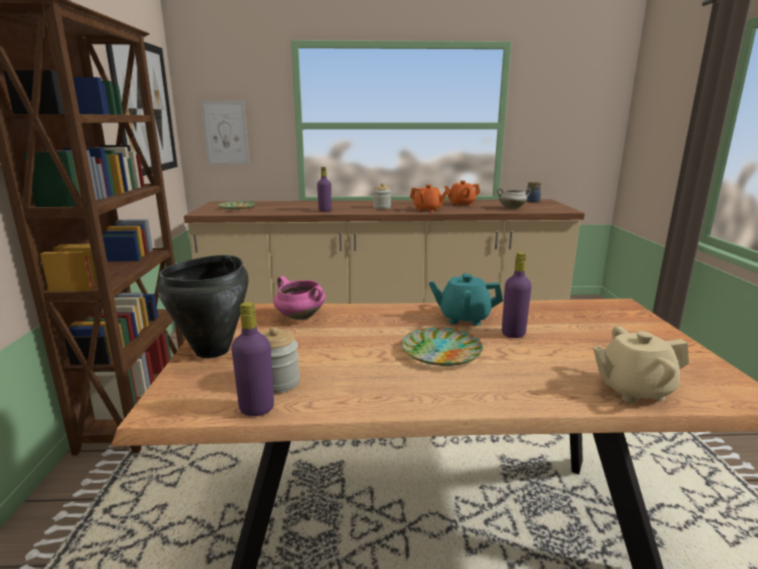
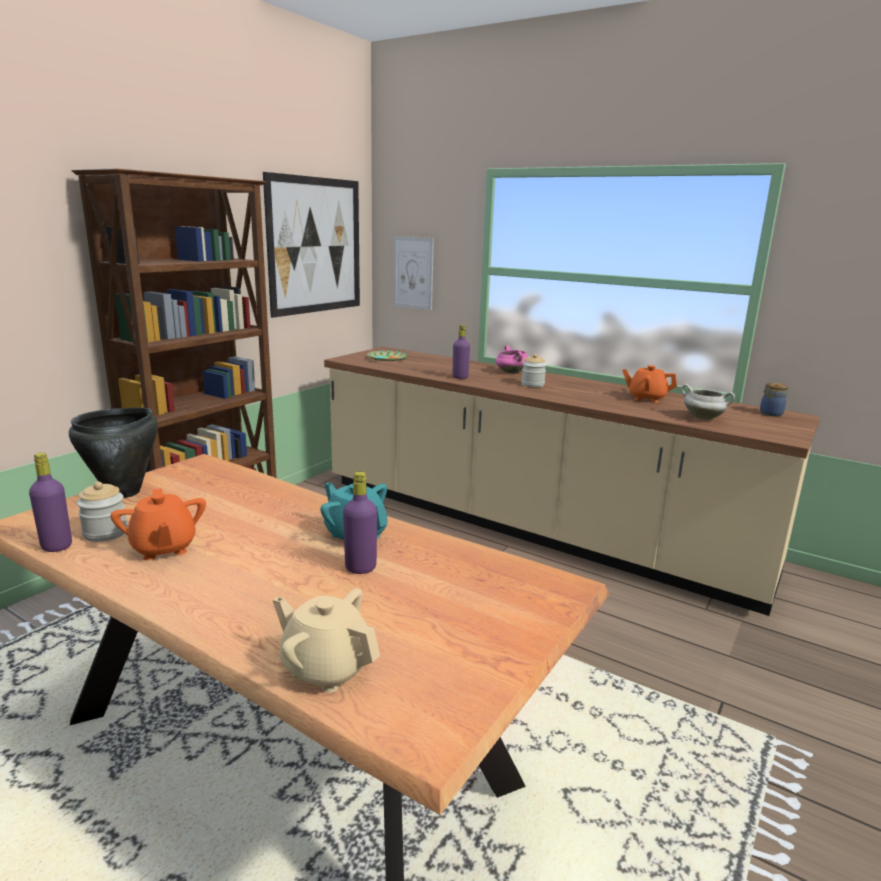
camera: 35 degrees right, 0 degrees up
(299, 317) = (232, 485): pink cooking pot -> pink cooking pot (510, 372)
(428, 210) = (579, 398): orange teapot -> orange teapot (164, 548)
(440, 351) = (259, 557): plate -> none

